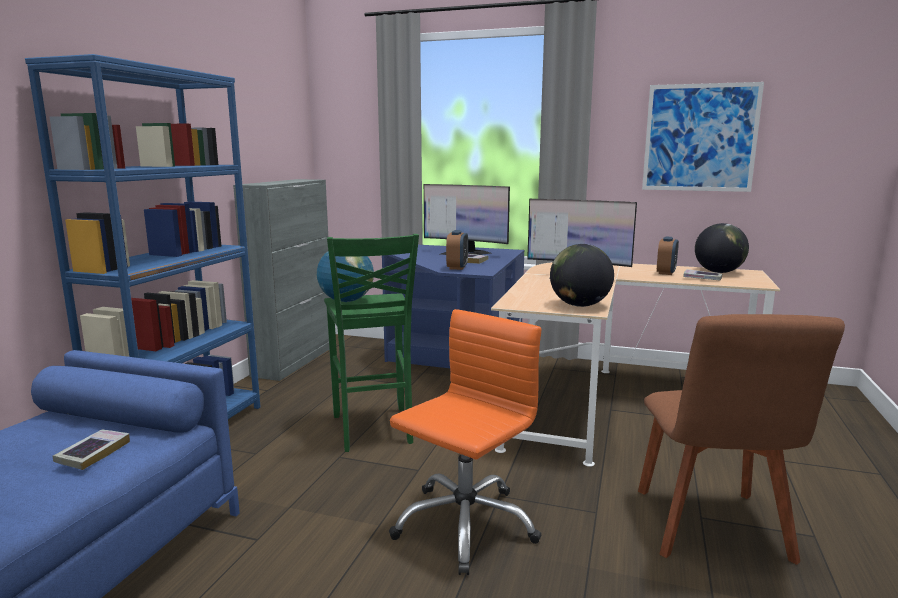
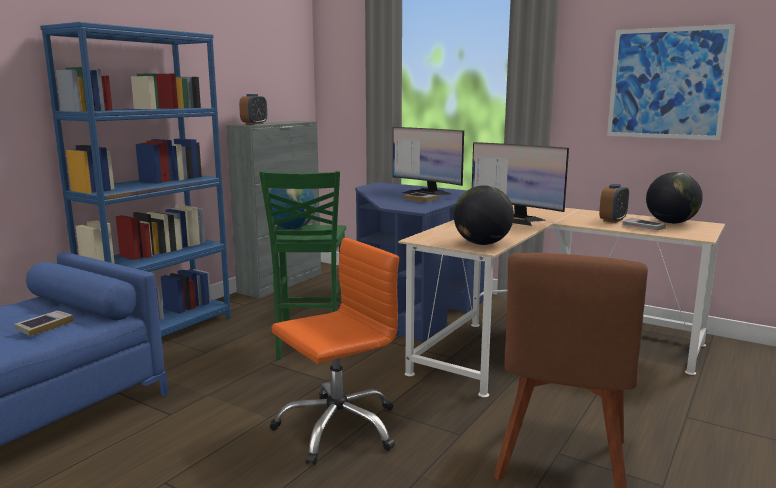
camera: 15 degrees right, 0 degrees up
(457, 267) = (402, 205): alarm clock -> alarm clock (254, 124)

